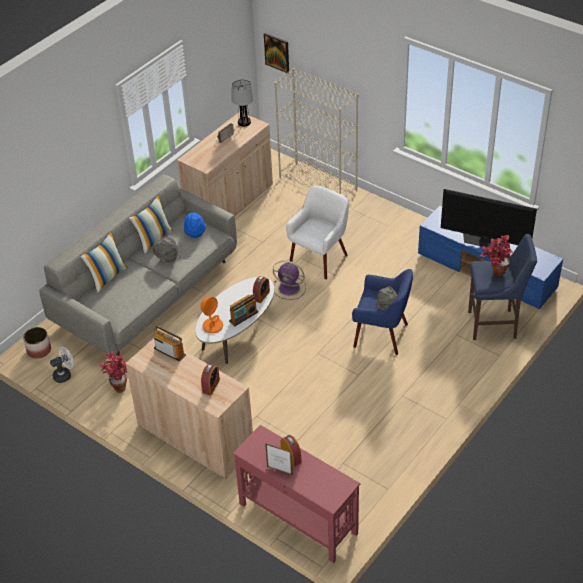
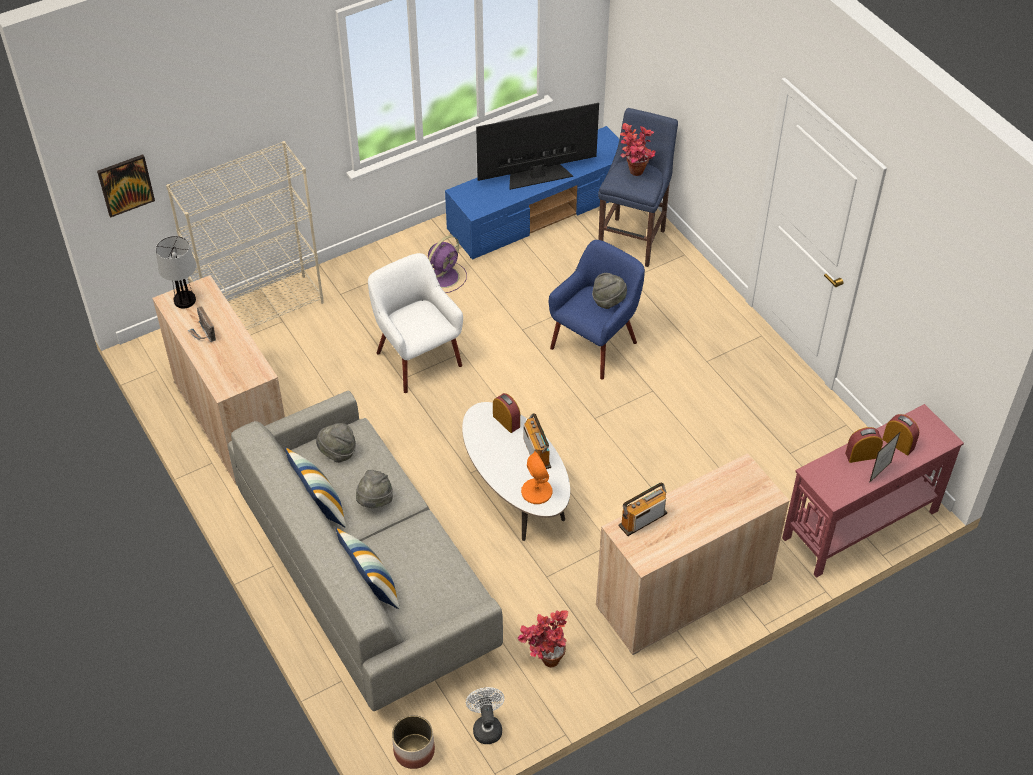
camera: 70 degrees left, 5 degrees up
(195, 232) = (338, 452): blue hat -> grey hat
(211, 386) = (729, 491): alarm clock -> alarm clock (898, 443)
(290, 288) = (457, 408): purple fan -> purple fan (445, 276)
(485, 241) = (537, 176): television -> television turned 150 degrees counterclockwise

